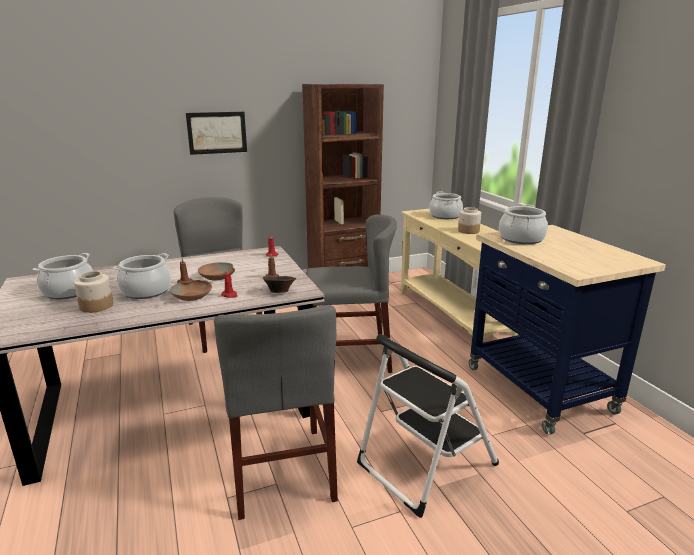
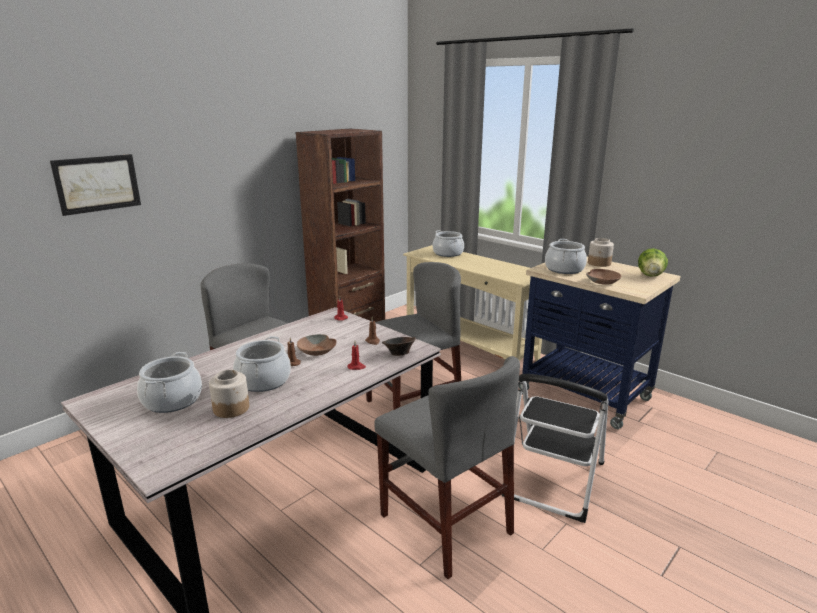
camera: 25 degrees left, 0 degrees up
(193, 296) = (320, 375): brown bowl -> brown bowl (603, 281)
(217, 132) = (213, 191): picture -> picture (97, 184)
(468, 231) = (485, 266): jar -> jar (599, 263)
(622, 258) = (650, 275): none -> lettuce

